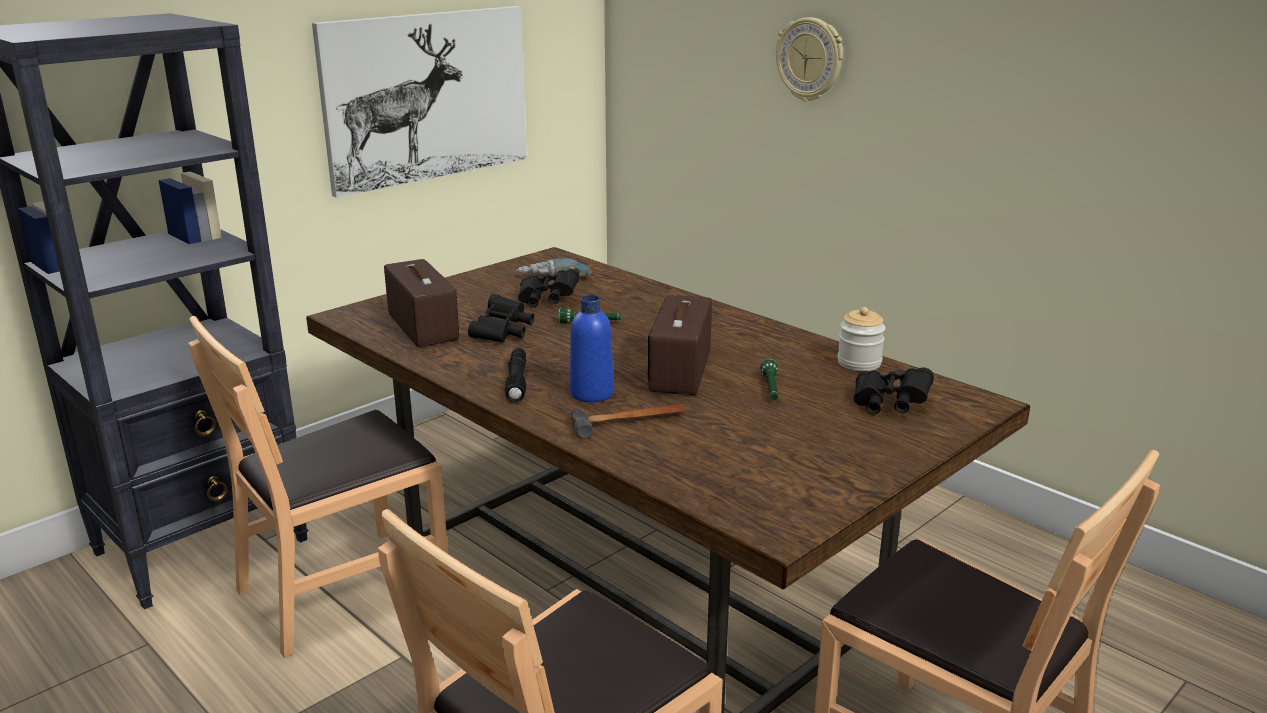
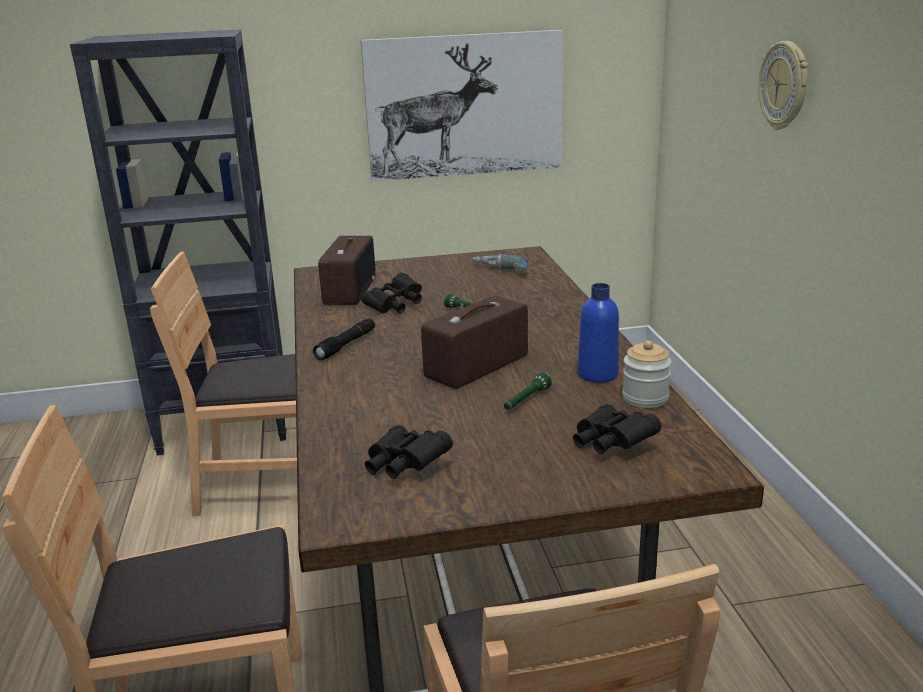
camera: 35 degrees right, 0 degrees up
(547, 300) = (466, 287): black binoculars -> black binoculars (404, 466)
(591, 393) = (382, 367): blue bottle -> blue bottle (597, 374)
(628, 423) = (371, 397): hammer -> none

